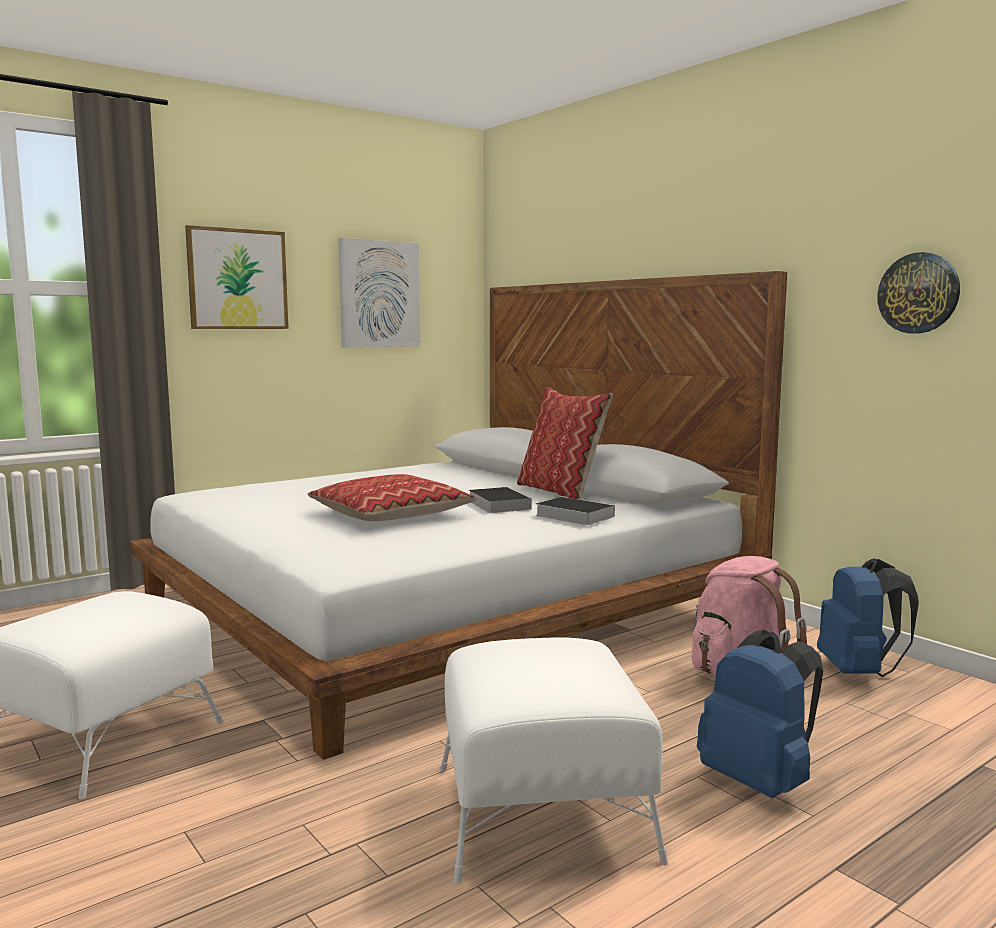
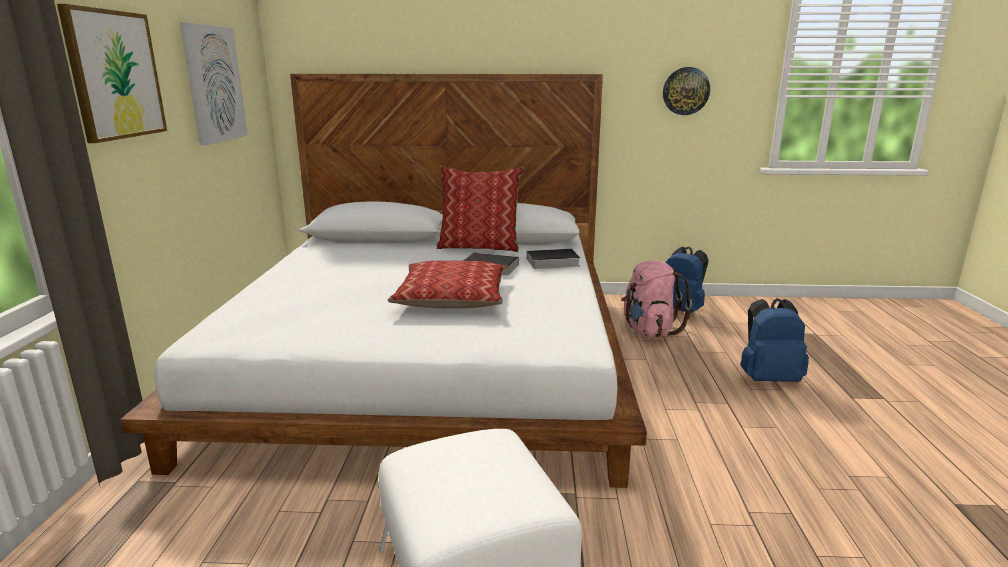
camera: 50 degrees left, 10 degrees up
(542, 813) = (756, 441): white ottoman -> none

